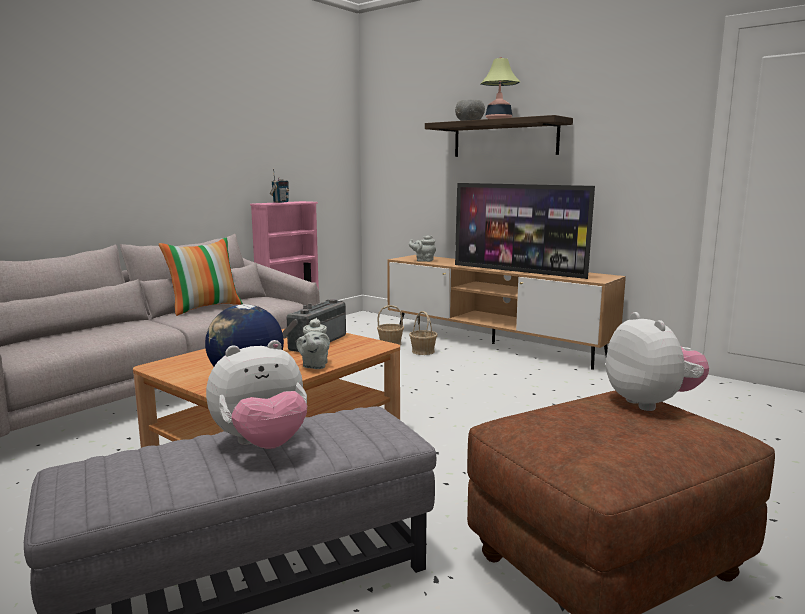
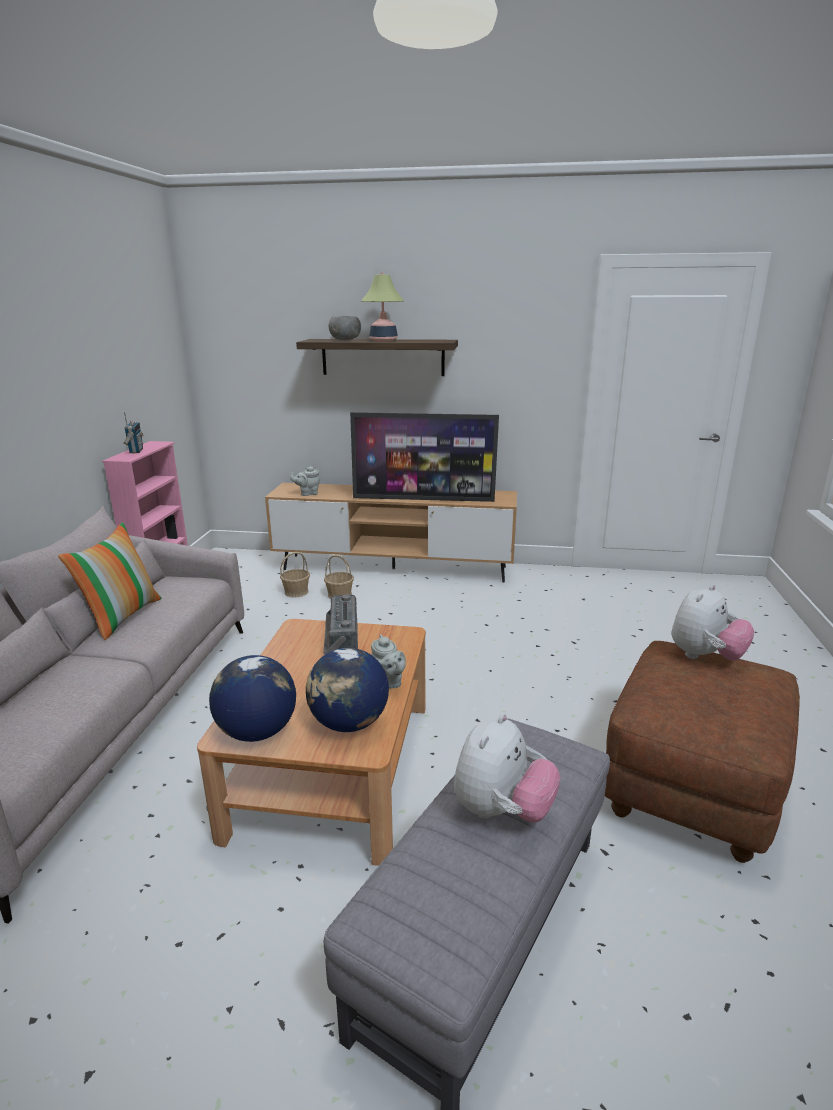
camera: 30 degrees left, 10 degrees up
(180, 368) = (257, 732): none -> globe
(651, 403) = (705, 656): plush toy -> plush toy turned 90 degrees clockwise

